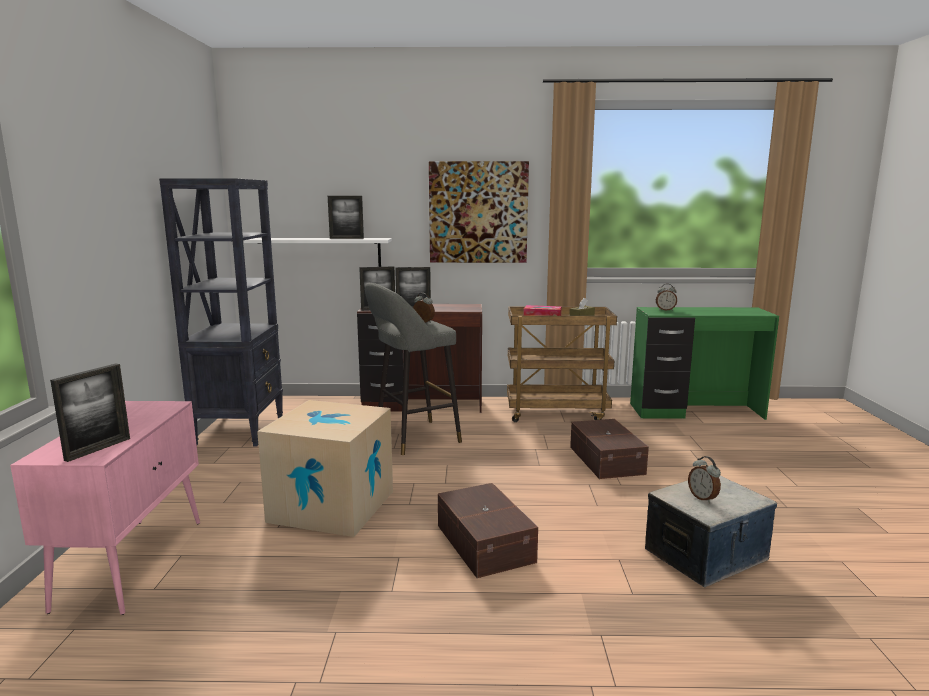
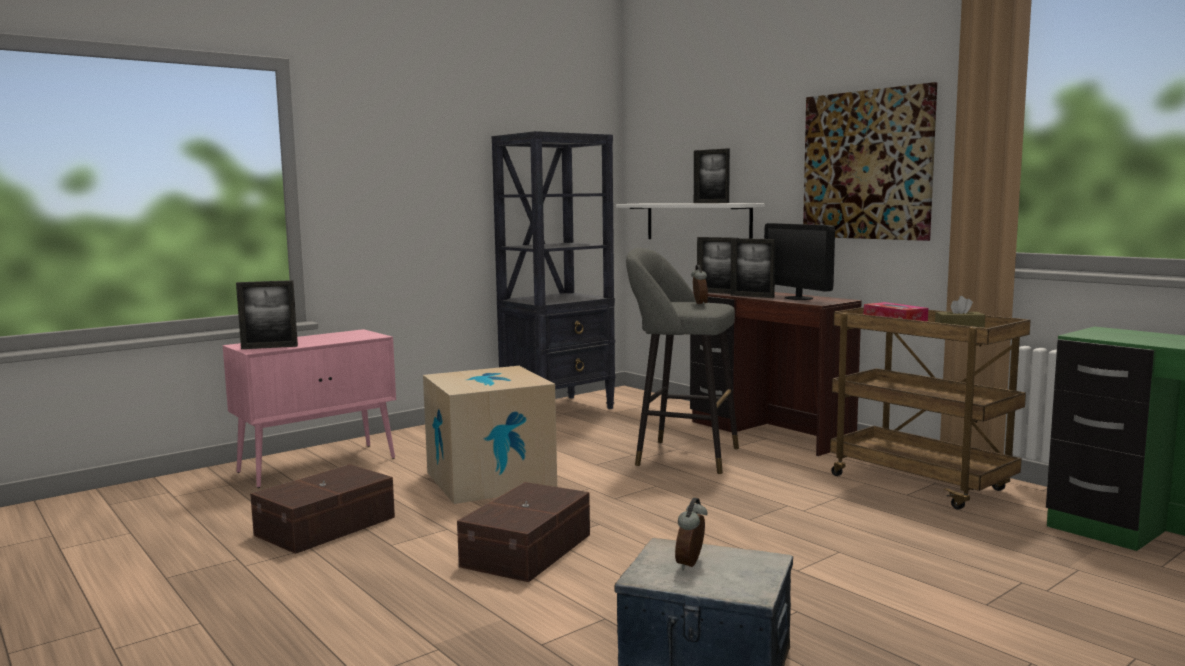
camera: 50 degrees right, 5 degrees down
(446, 307) = (798, 298): none -> monitor
(607, 460) = (851, 545): brown storage box -> brown storage box (328, 526)
(665, 310) = (1127, 334): alarm clock -> none

